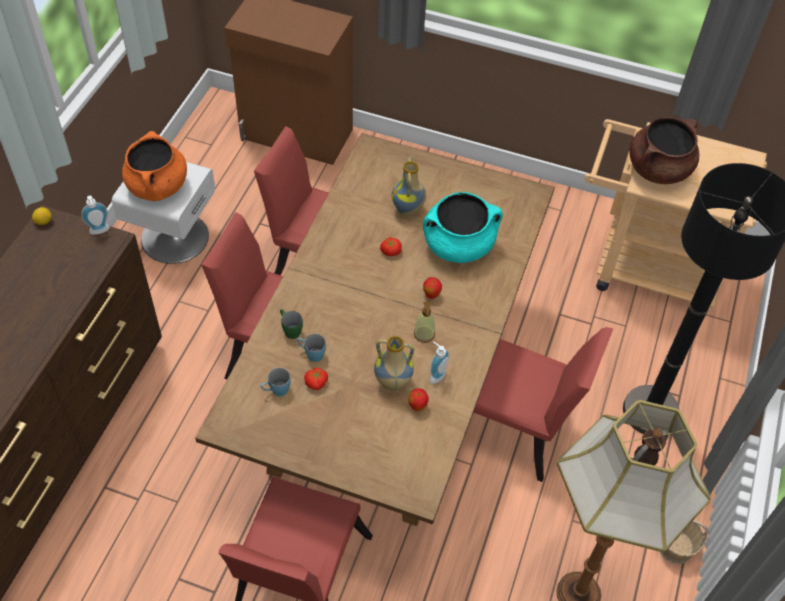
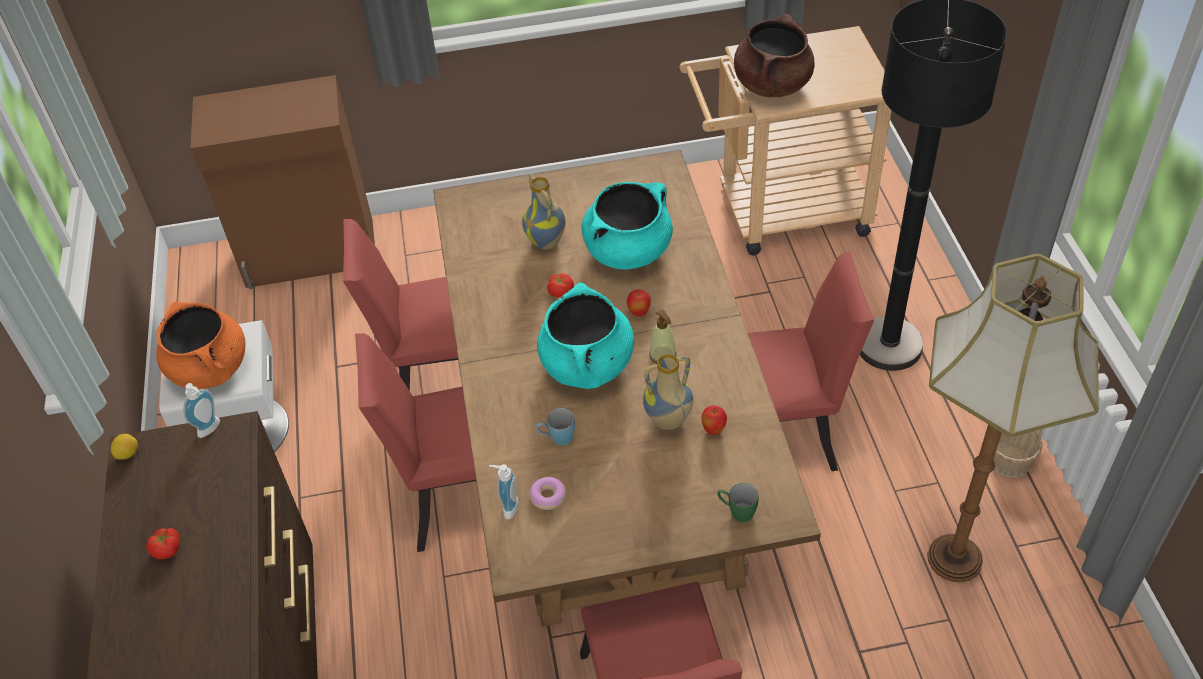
camera: 25 degrees left, 5 degrees down
(276, 391) = (548, 496): blue mug -> donut
(290, 329) = (513, 425): green mug -> green mug (736, 511)
(316, 383) = (586, 464): tomato -> tomato (167, 549)
(369, 314) = (587, 365): none -> turquoise cooking pot
(435, 375) = (707, 389): soap dispenser -> soap dispenser (507, 507)

